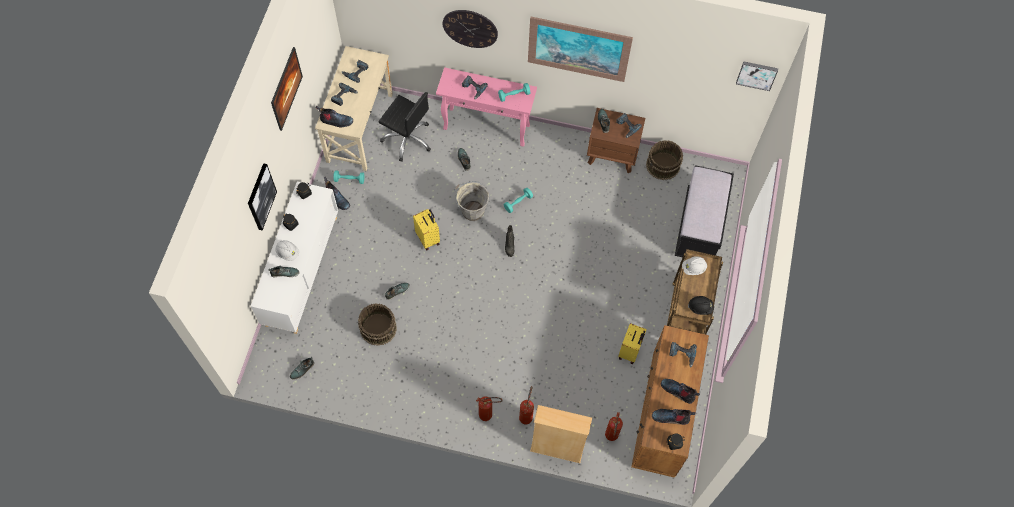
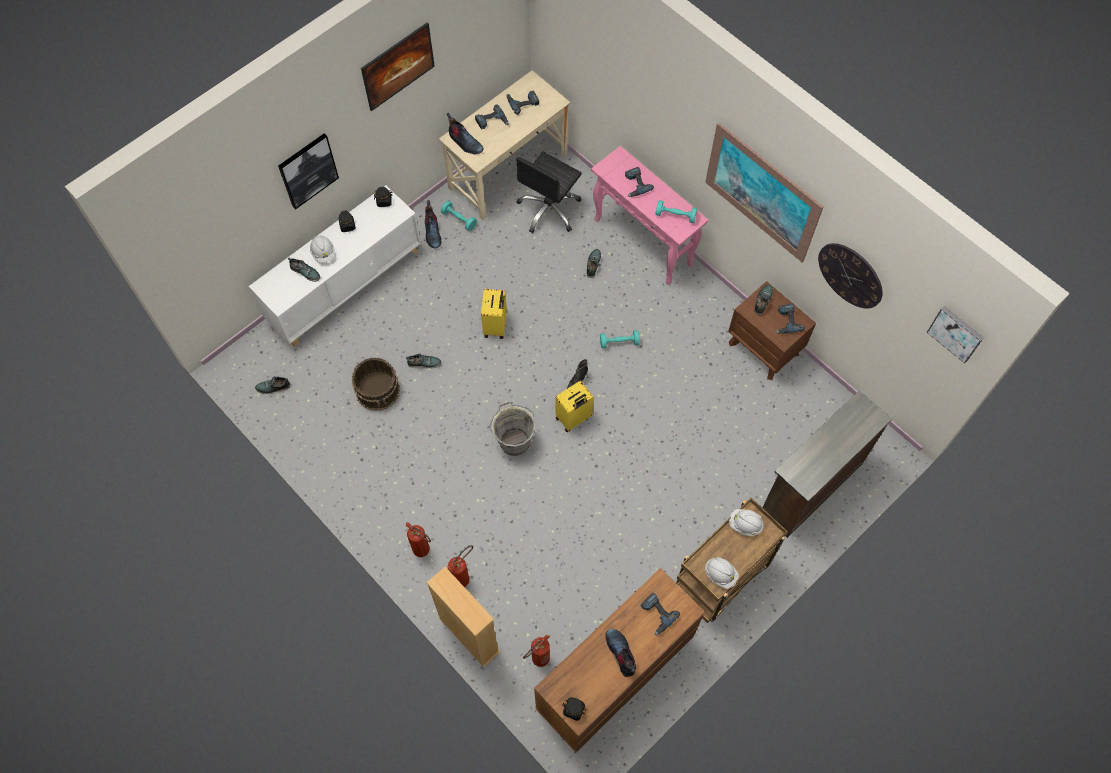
camera: 35 degrees right, 0 degrees up
(407, 139) = (549, 209): black office chair -> black office chair turned 60 degrees clockwise
(470, 28) = (654, 108): wall clock -> wall clock (850, 275)
(472, 210) = (563, 323): grey bucket -> grey bucket (514, 441)
(630, 351) = (627, 579): yellow suitcase -> yellow suitcase (574, 418)
(663, 165) = (815, 394): brown bucket -> none
(671, 417) = (591, 678): boot -> none
(699, 227) = (809, 487): black bench -> brown dresser
(700, 307) = (720, 574): black hard hat -> white hard hat

